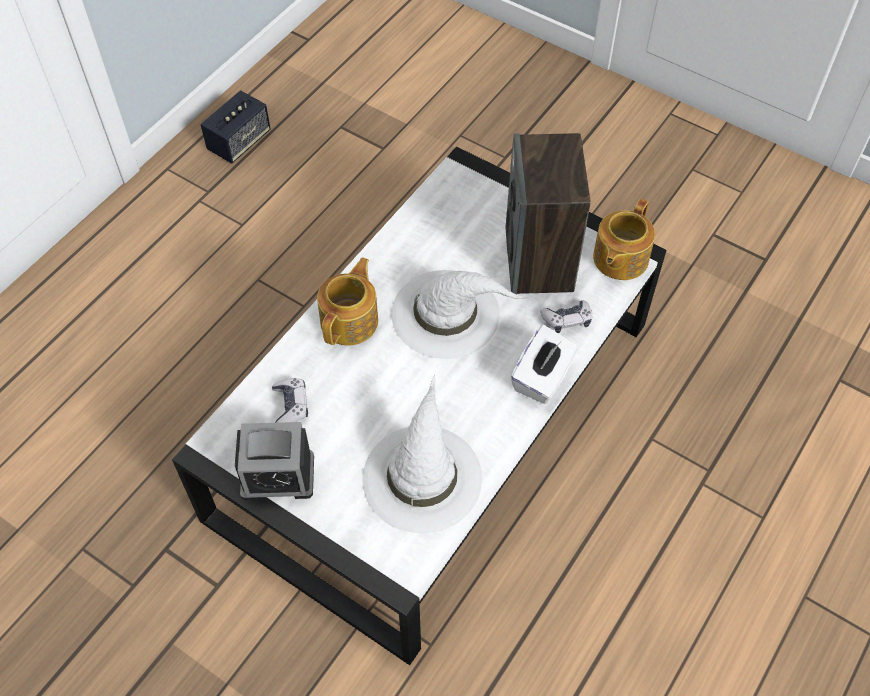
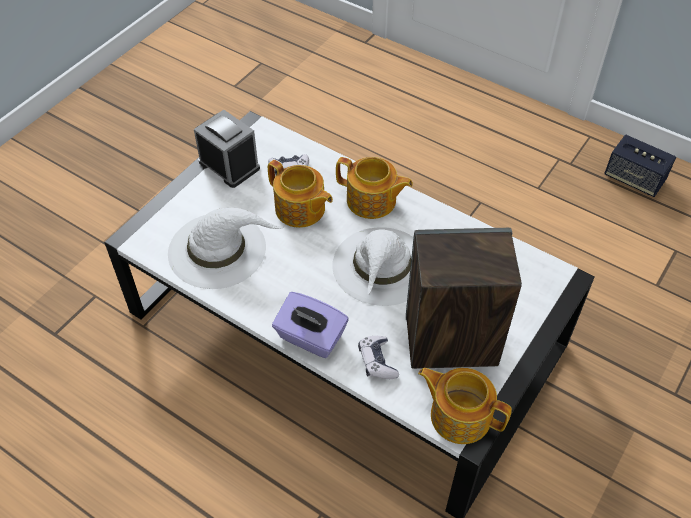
camera: 90 degrees right, 5 degrees down
(278, 476) = (229, 165): alarm clock -> alarm clock turned 135 degrees clockwise
(361, 392) = (300, 210): none -> teapot
(542, 378) = (310, 338): white tissue box -> purple tissue box

